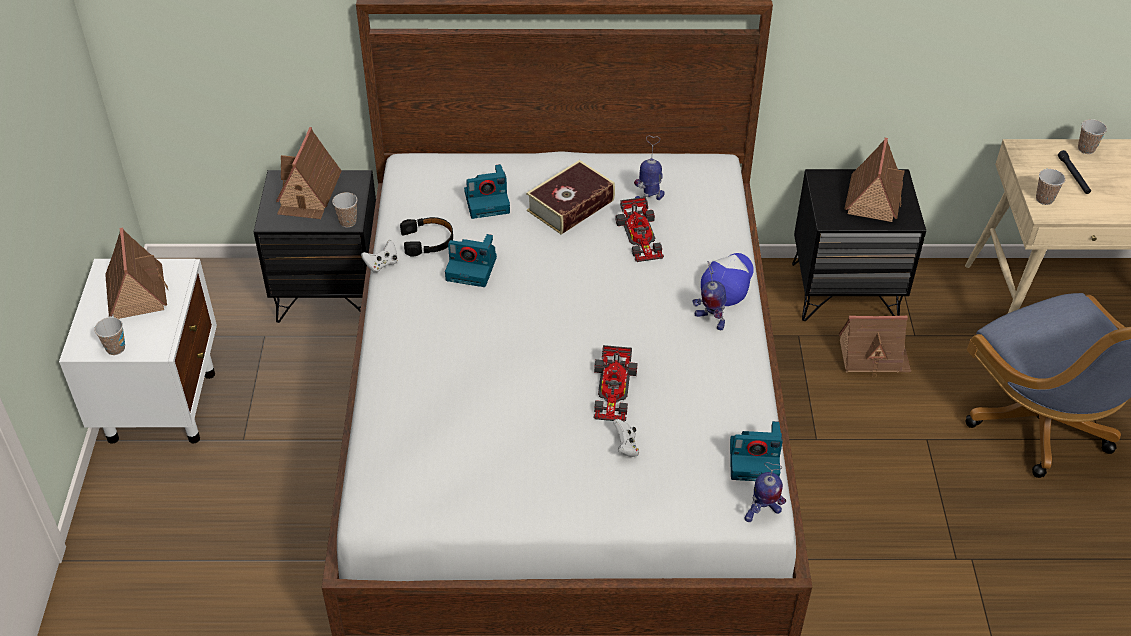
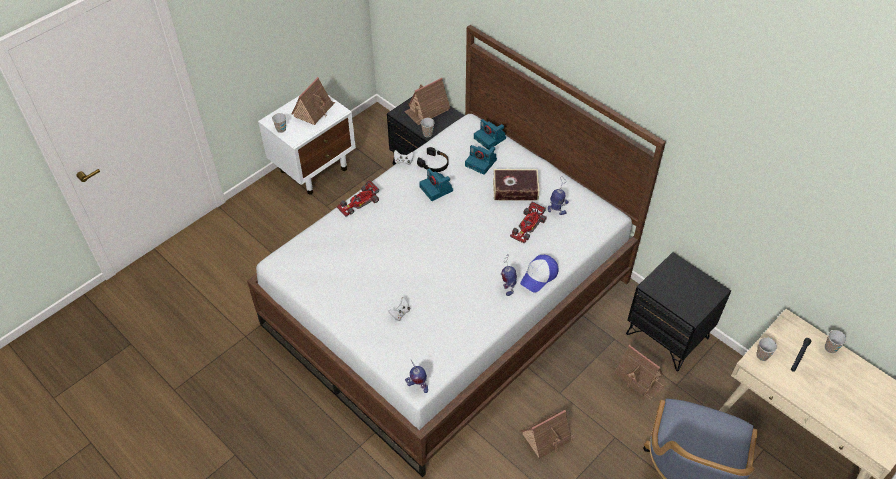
camera: 45 degrees right, 5 degrees up
(613, 391) = (425, 286): toy car -> toy car (358, 202)
(727, 282) = (539, 276): cap -> cap turned 150 degrees clockwise
(755, 460) = (444, 362): camera -> camera (490, 138)
(873, 198) = (689, 291): toy house -> toy house (547, 436)

